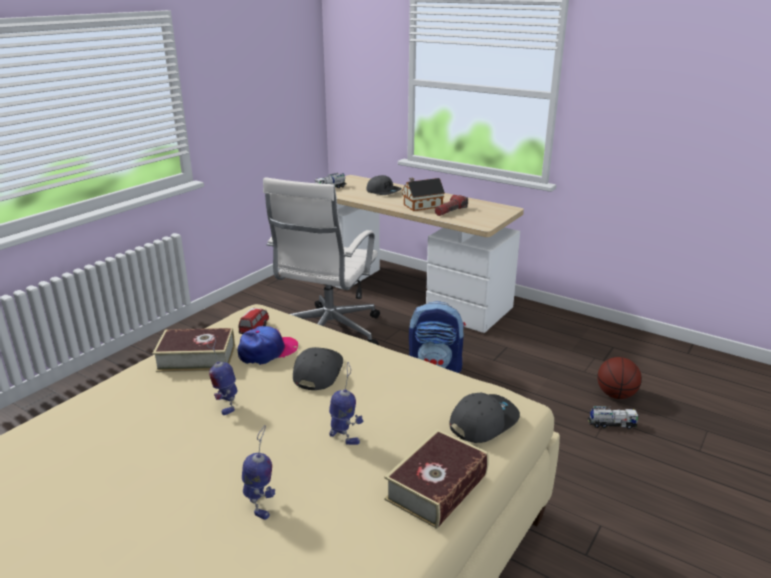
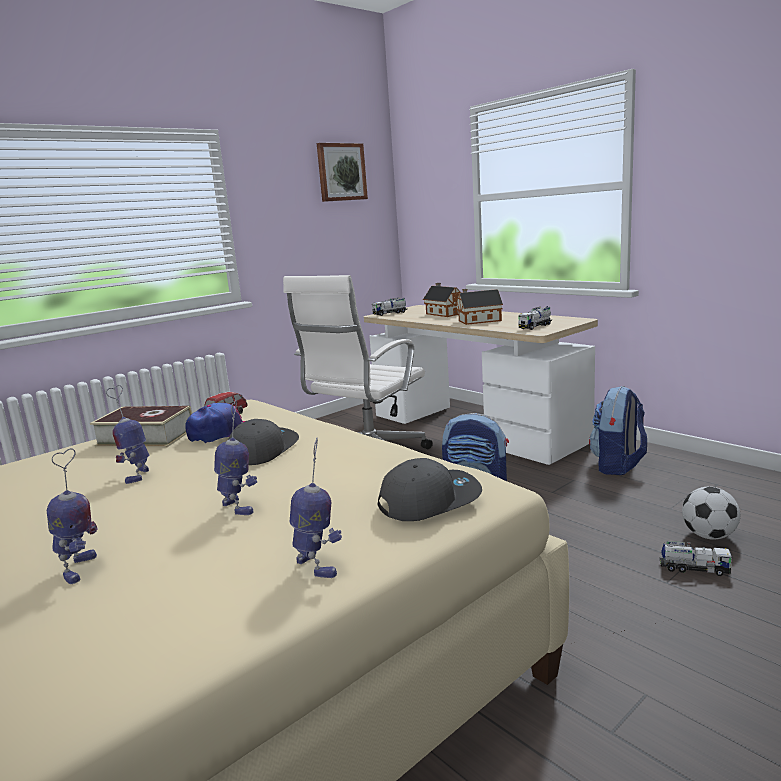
camera: 15 degrees right, 10 degrees down
(279, 44) = (341, 172): none -> picture
(384, 191) = (444, 313): grey cap -> toy house
(437, 487) = (317, 566): book -> toy robot
(450, 211) = (508, 323): flashlight -> none
(476, 217) = (535, 326): none -> toy truck
(537, 331) = (618, 465): none -> backpack
(616, 395) = (709, 536): basketball -> football

